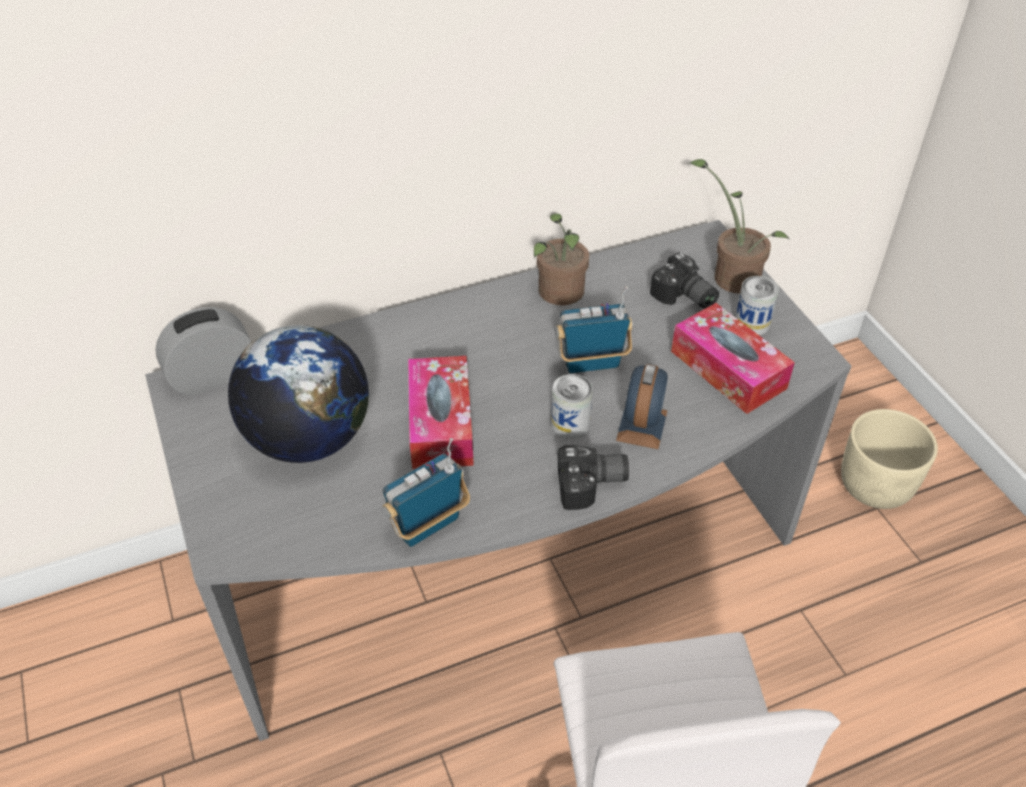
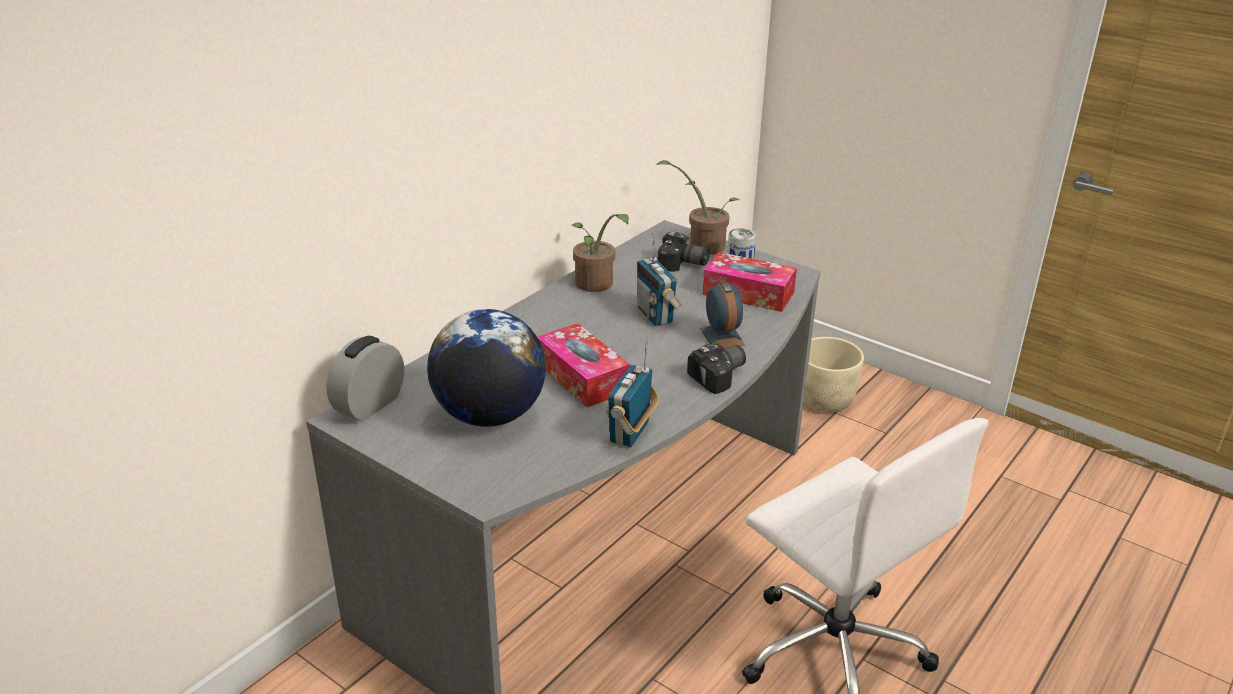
camera: 30 degrees left, 15 degrees down
(570, 424) = (673, 350): can -> none
(591, 364) = (656, 315): radio -> radio turned 75 degrees counterclockwise

